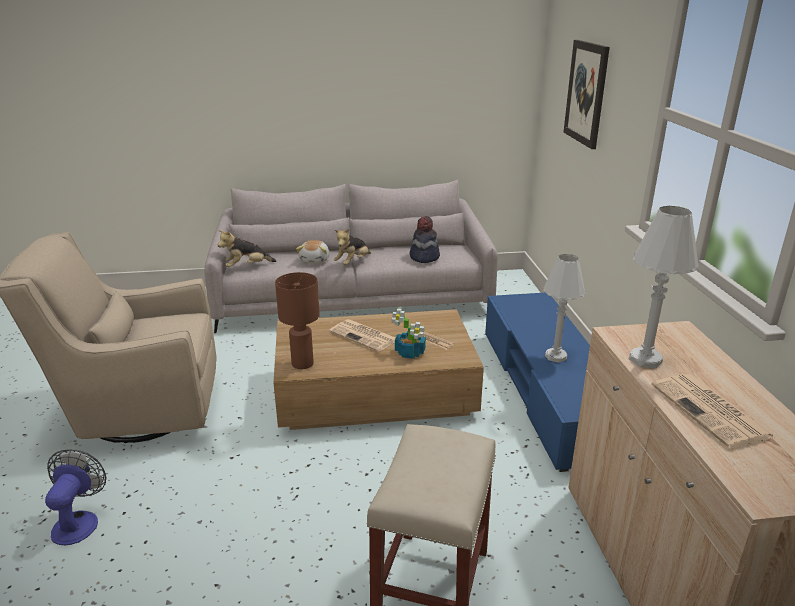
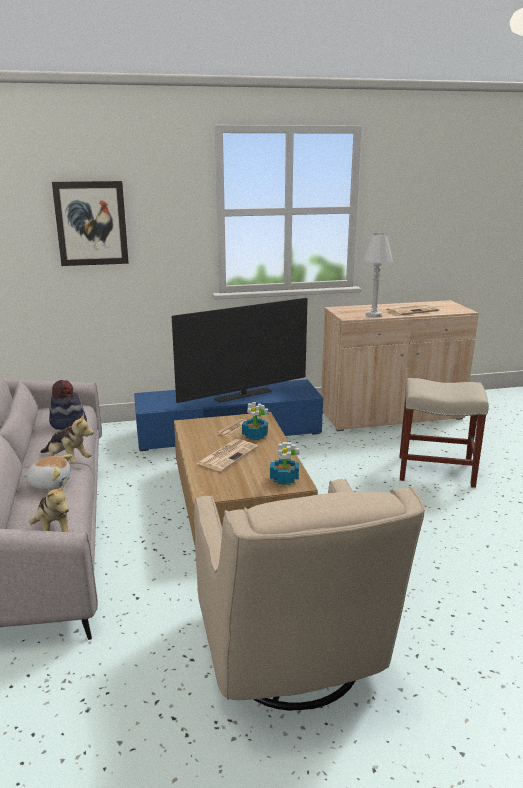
camera: 95 degrees left, 5 degrees down
(78, 521) = (479, 643): fan -> none
(303, 364) = (284, 479): brown table lamp -> potted plant
(556, 356) = (243, 395): white table lamp -> television

